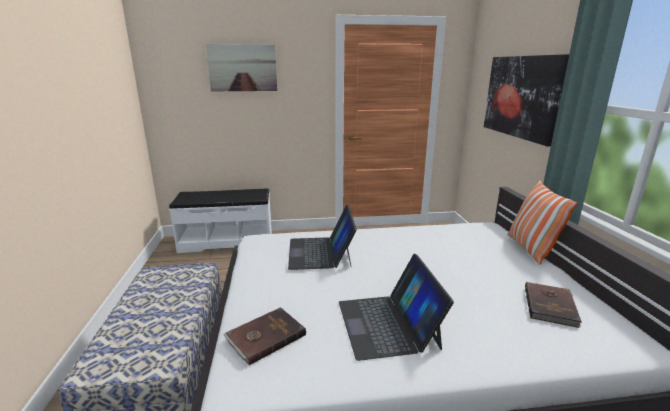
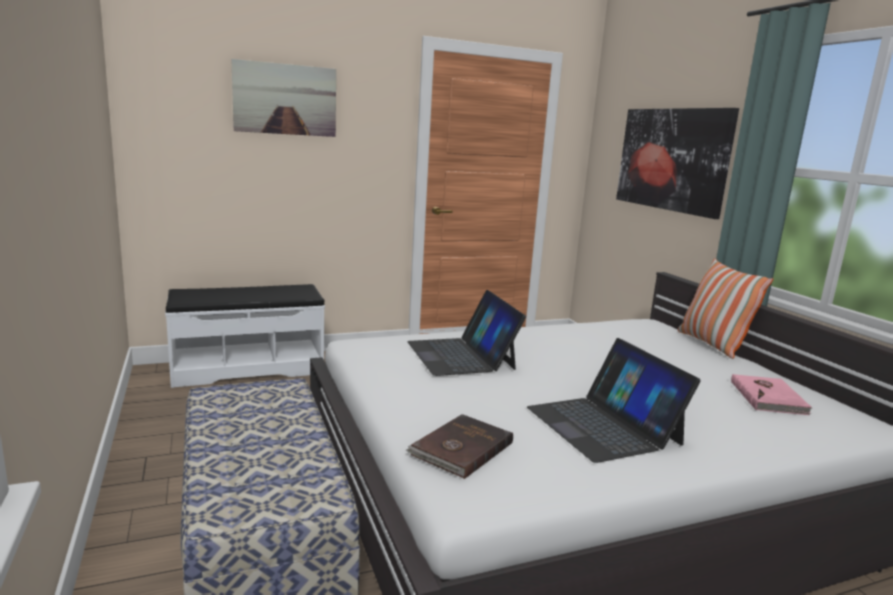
camera: 15 degrees left, 5 degrees down
(551, 306) = (769, 397): brown book -> pink book

